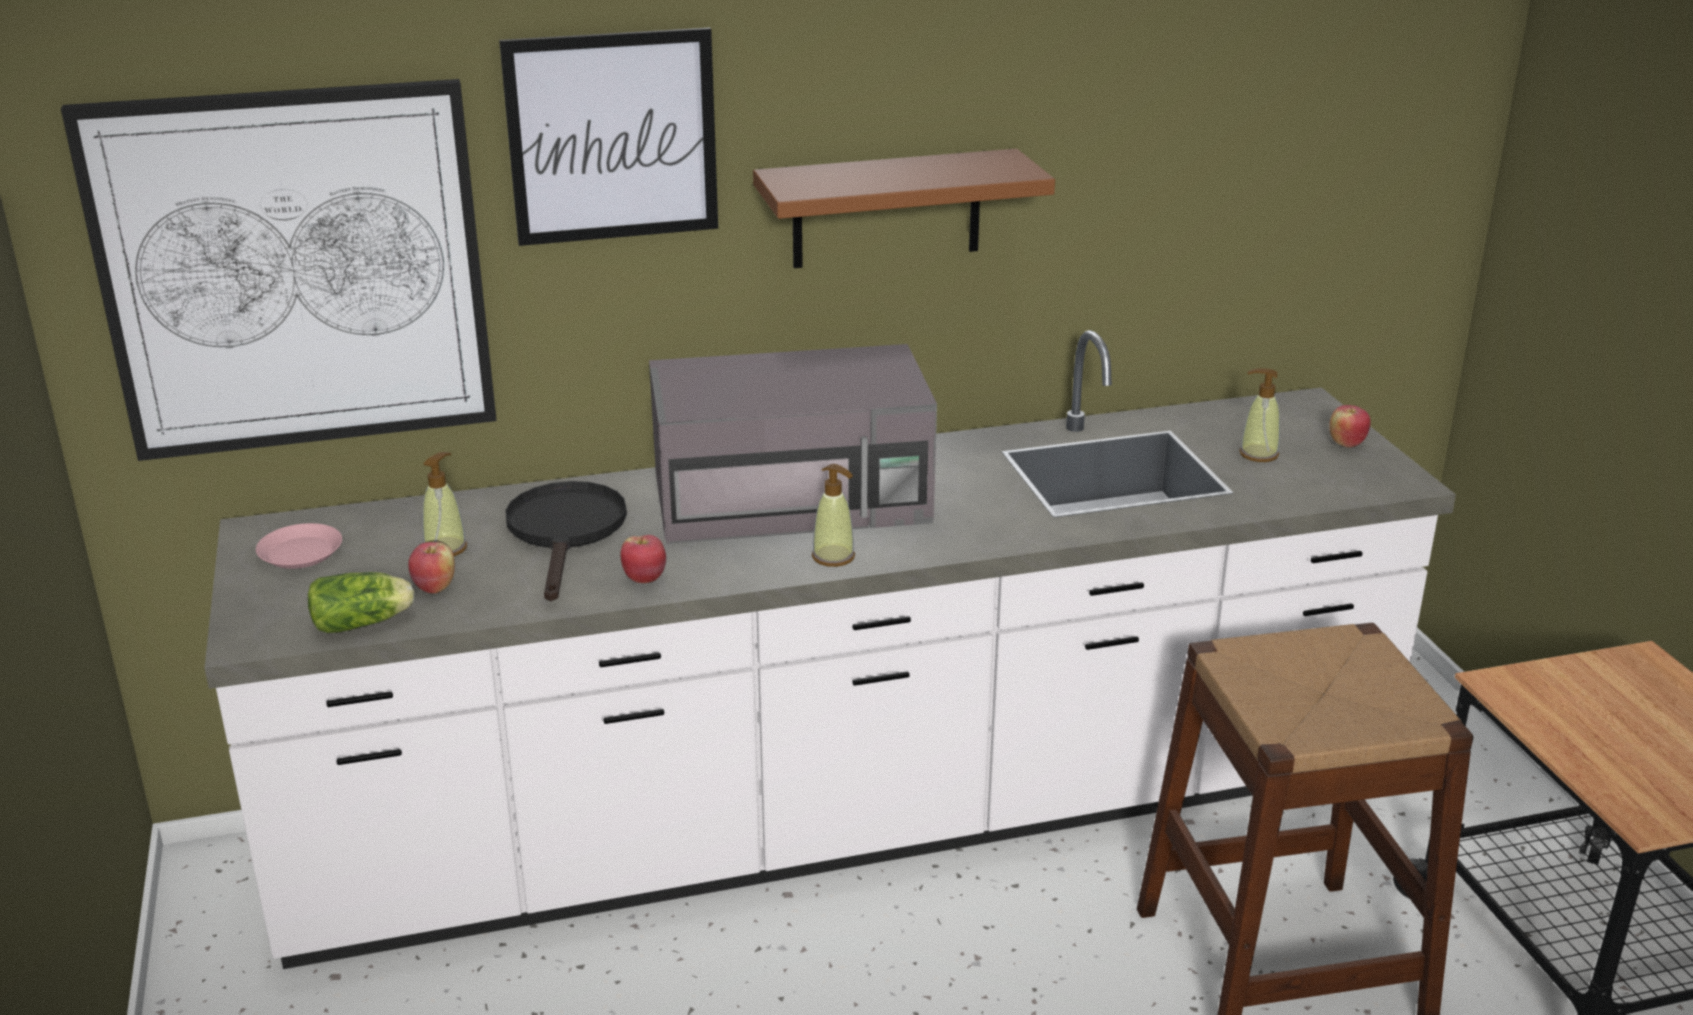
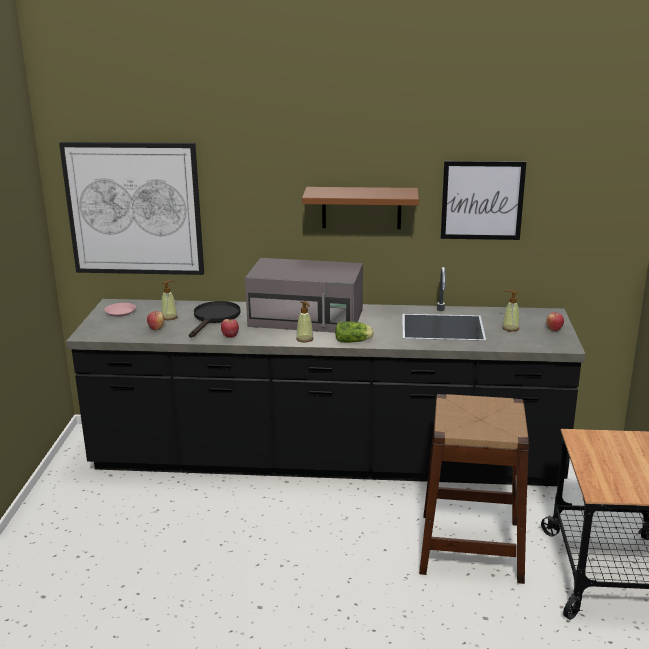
camera: 20 degrees right, 5 degrees down
(365, 623) = (125, 335): lettuce -> lettuce (354, 341)
(612, 137) = (251, 169): picture -> picture (482, 200)
(846, 819) = (325, 461): white counter -> black counter

